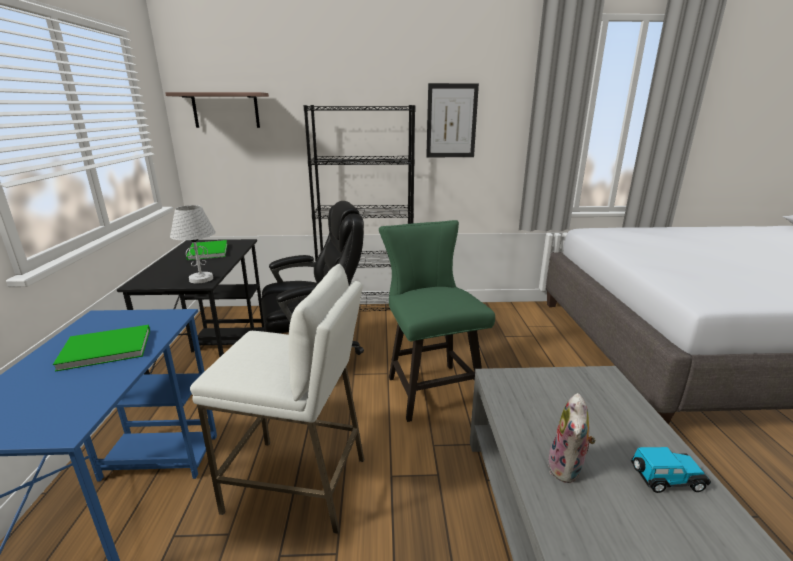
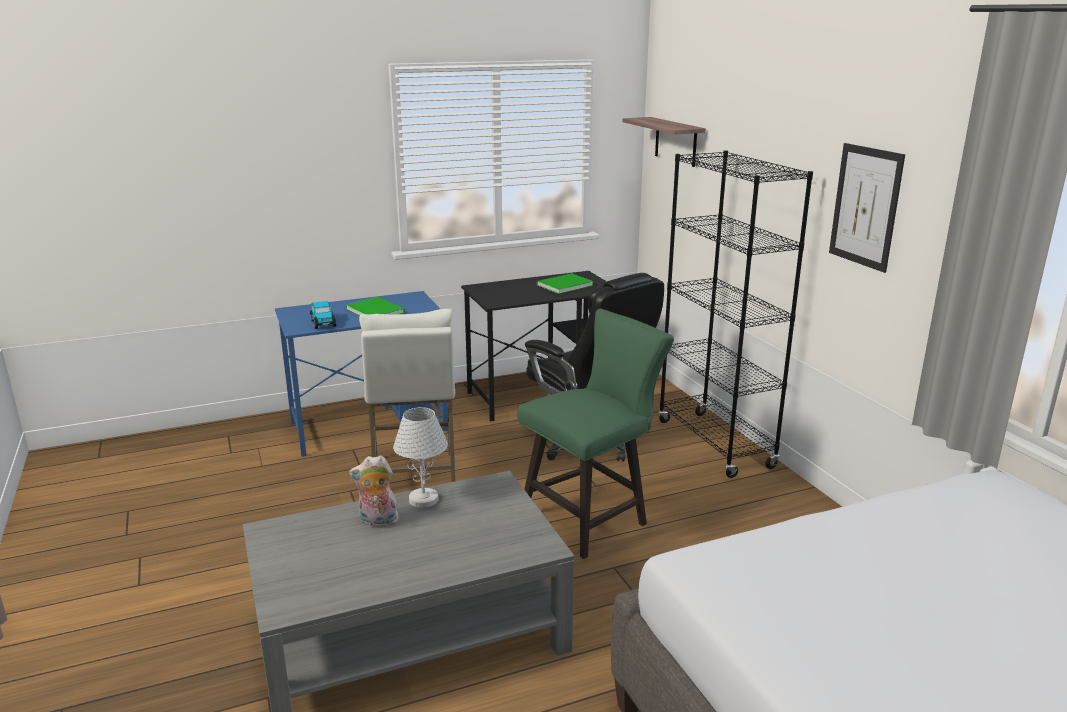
camera: 70 degrees right, 0 degrees up
(200, 279) = (500, 300): white table lamp -> white table lamp (423, 499)
(665, 478) = (382, 570): toy car -> toy car (323, 323)

